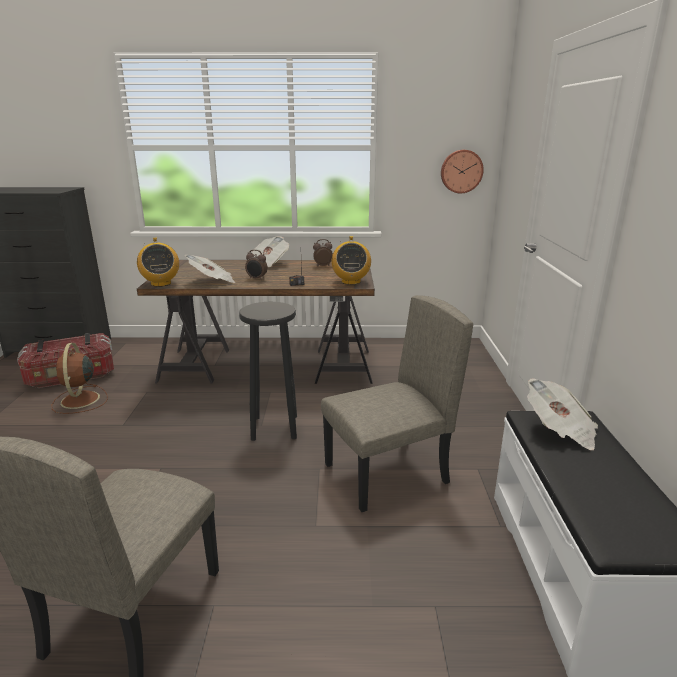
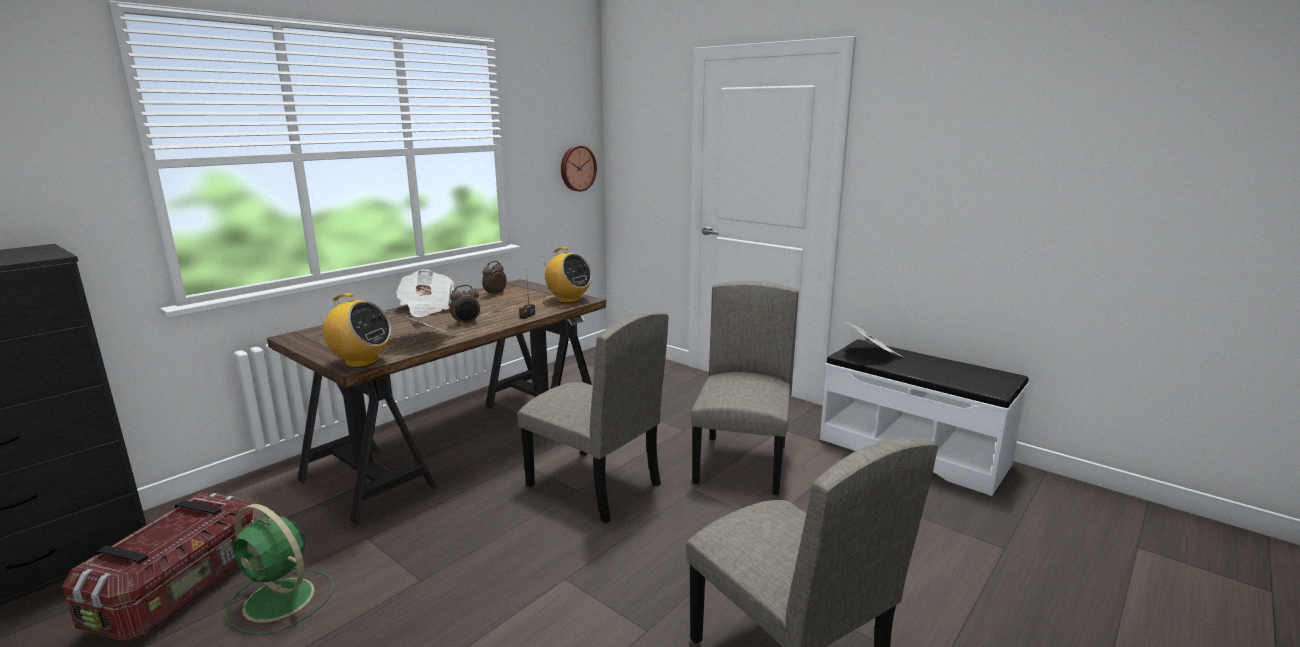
camera: 50 degrees left, 5 degrees down
(80, 400) = (281, 600): brown fan -> green fan
(273, 427) = (593, 485): black stool -> beige chair

